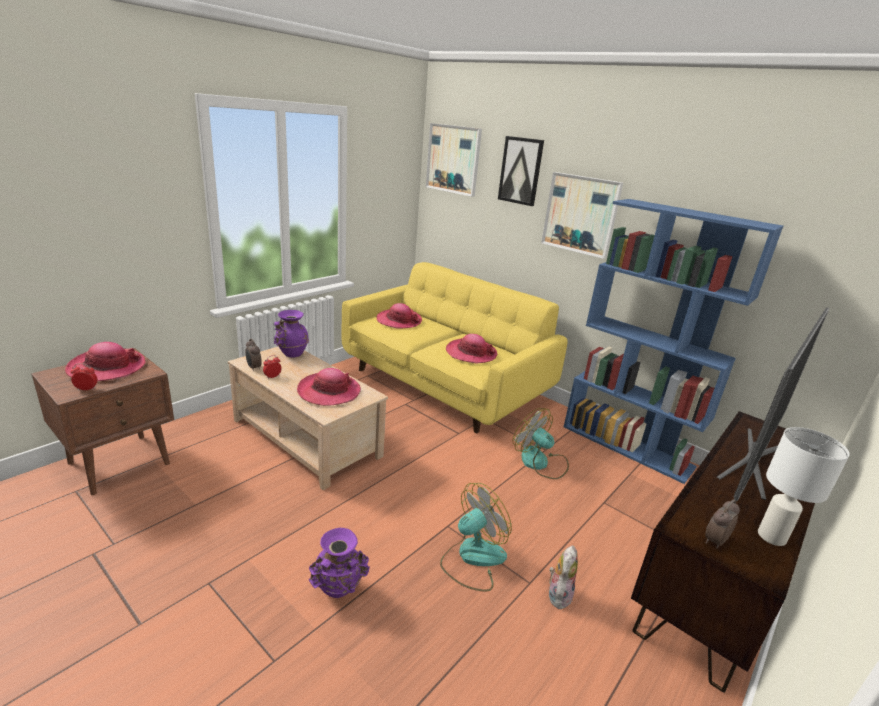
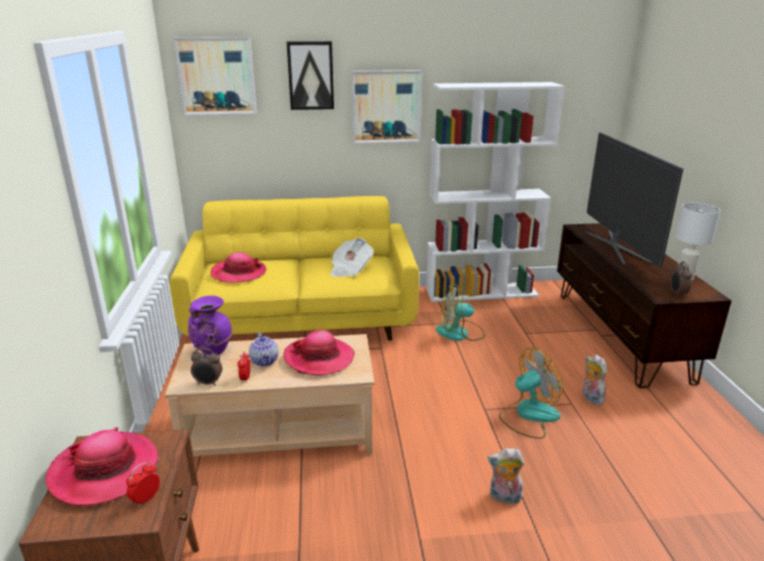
camera: 45 degrees left, 0 degrees up
(301, 374) = (265, 361): none -> teapot
(338, 590) = (504, 498): purple vase -> plush toy
(471, 353) = (350, 269): hat -> newspaper
(472, 558) = (528, 415): fan -> fan turned 60 degrees clockwise
(627, 446) = (482, 292): blue bookcase -> white bookcase

